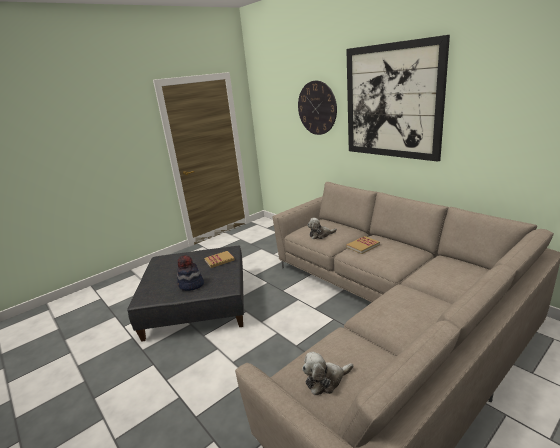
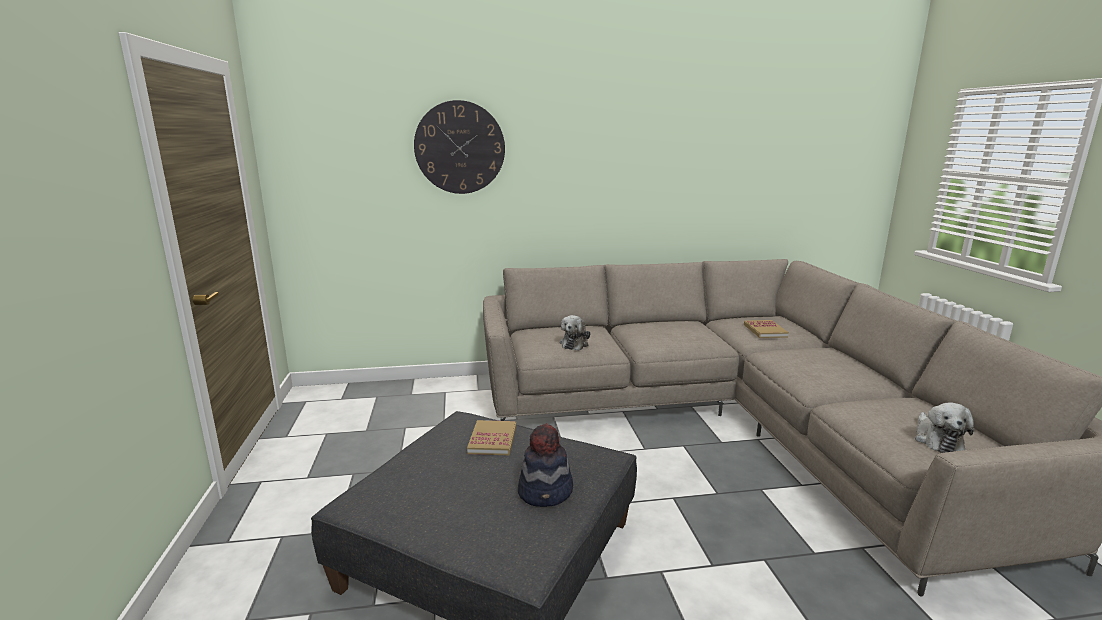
camera: 60 degrees left, 5 degrees down
(363, 246) = (647, 335): book -> book (765, 331)
(392, 102) = (604, 137): picture -> none

